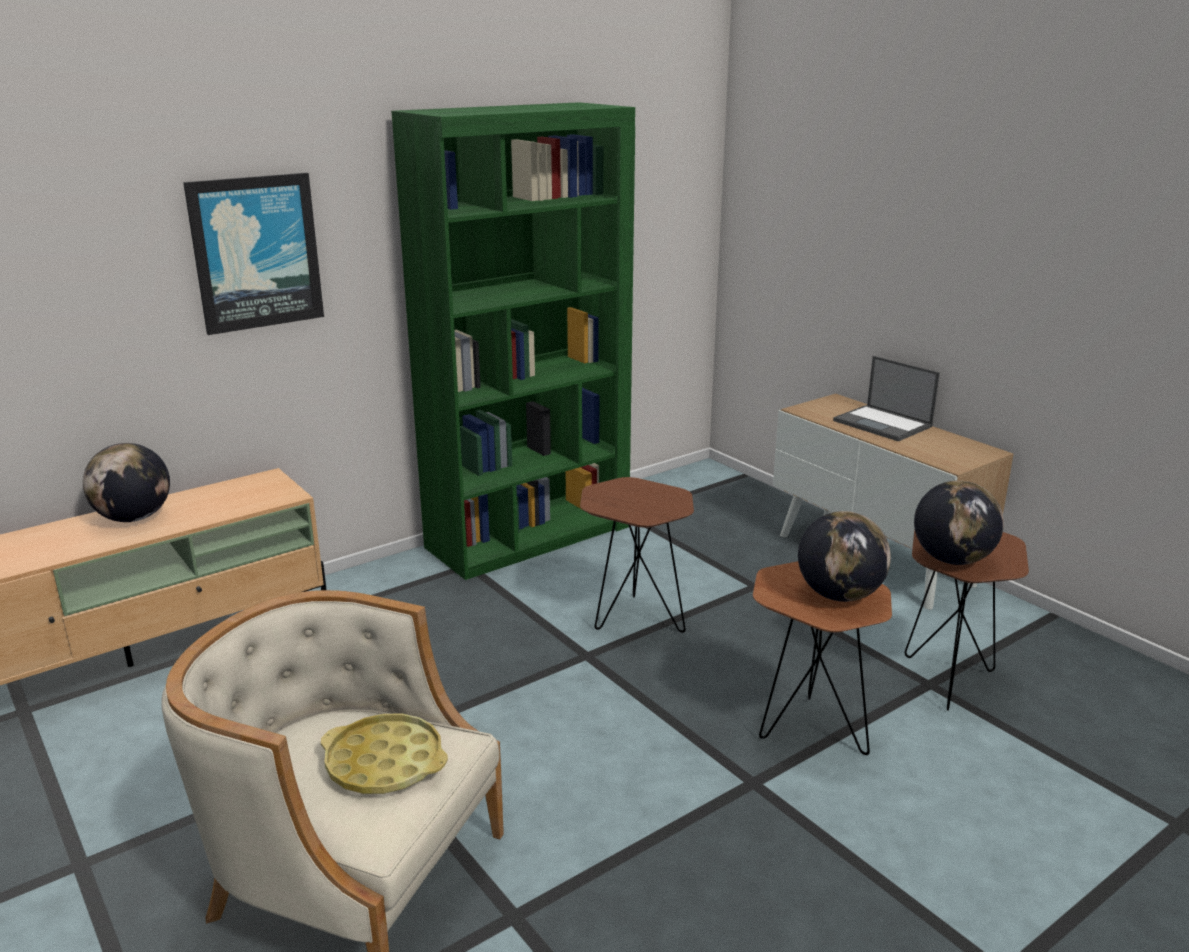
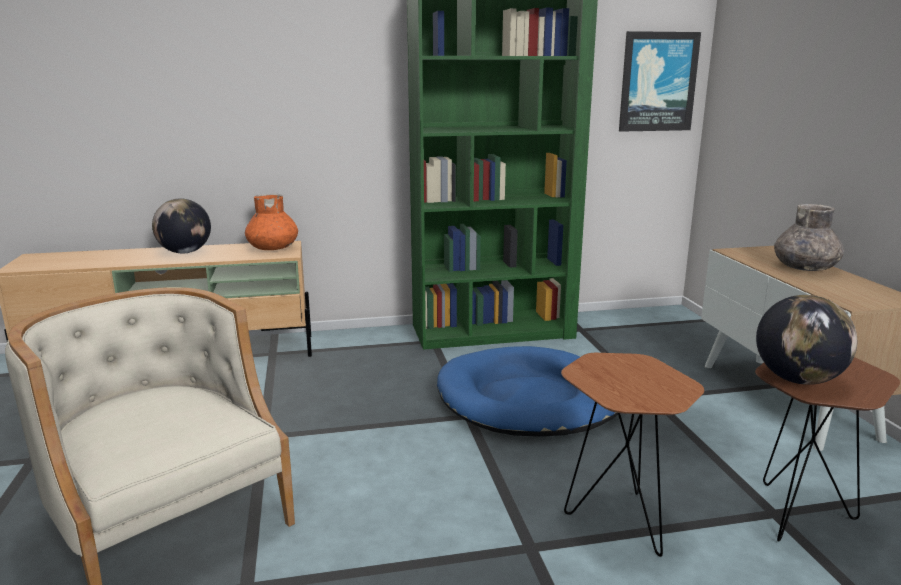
camera: 25 degrees right, 5 degrees down
(256, 252) = (297, 80): picture -> picture (658, 82)
(256, 488) = (273, 248): none -> orange vase
(384, 763) = (175, 423): yellow tray -> none
(634, 618) = (529, 399): brown side table -> blue dog bed
(839, 595) = (646, 384): globe -> none
(883, 424) = (805, 268): laptop -> grey vase

